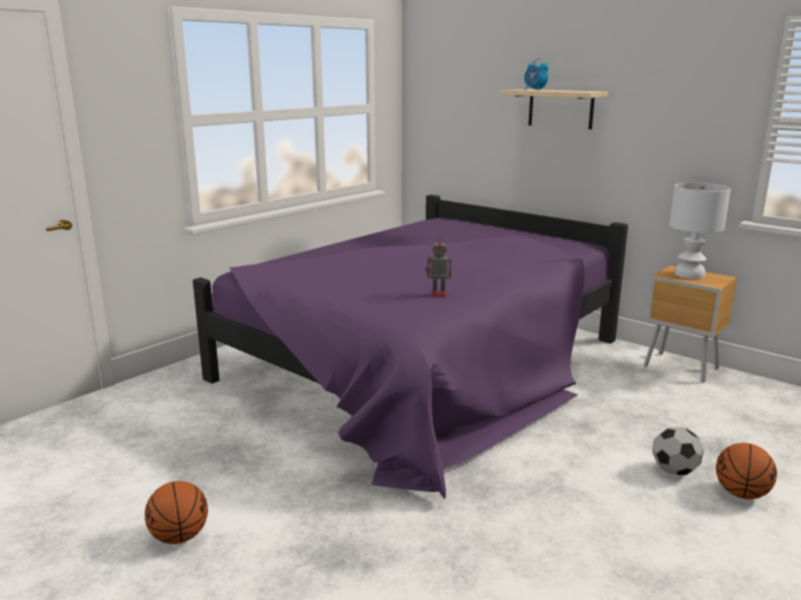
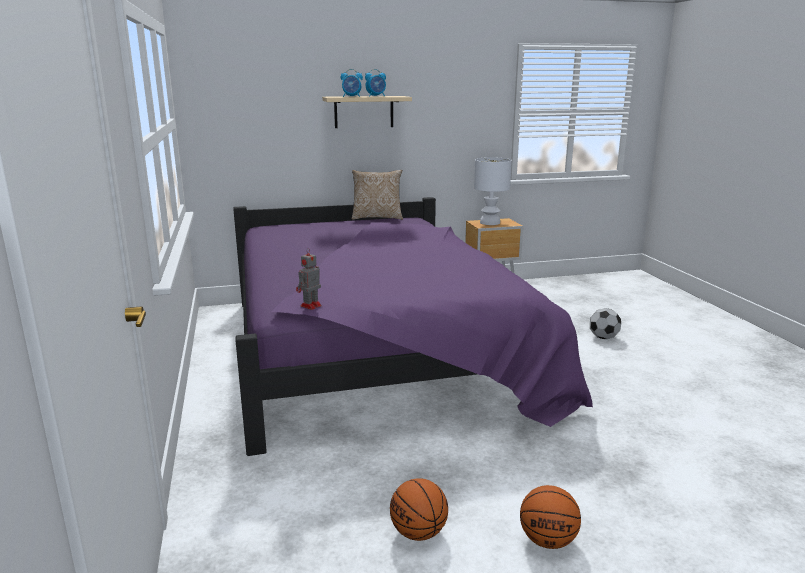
camera: 55 degrees left, 0 degrees up
(437, 294) = (476, 269): toy robot -> toy robot (310, 306)
(553, 234) = (377, 217): none -> pillow
(563, 90) = (376, 96): none -> alarm clock
(741, 494) = (638, 333): basketball -> basketball (418, 532)

